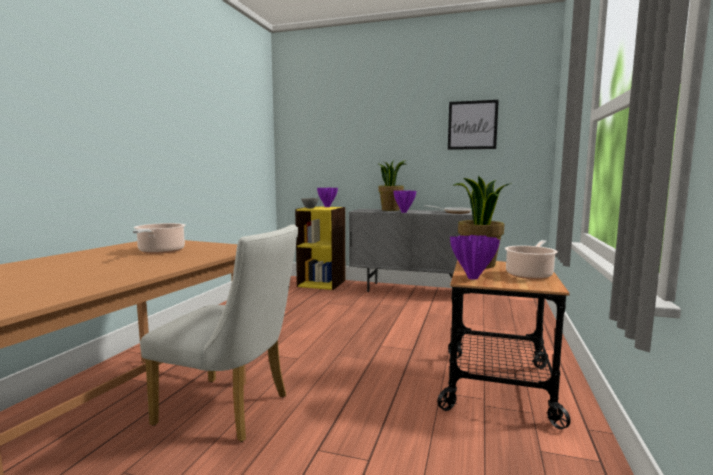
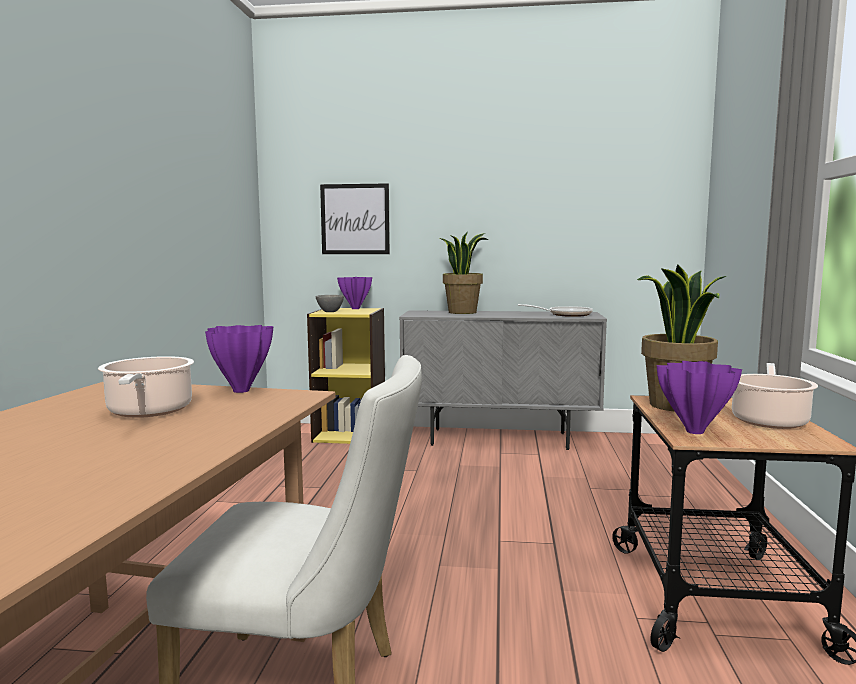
camera: 10 degrees left, 0 degrees up
(404, 212) = (489, 316): purple vase -> purple vase (242, 391)
(472, 125) = (585, 179): picture -> picture (355, 219)

